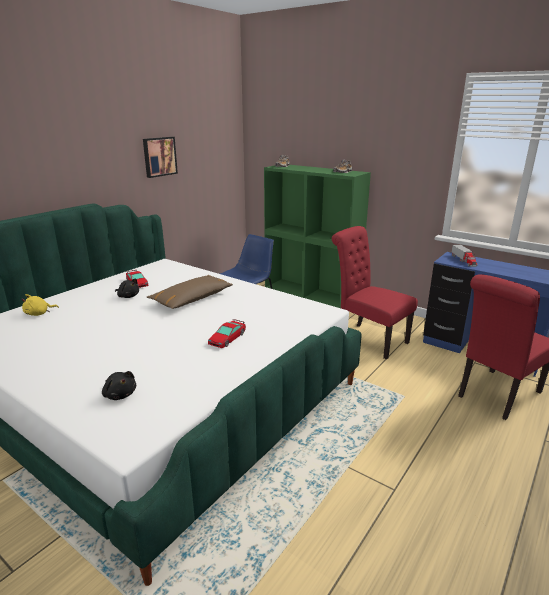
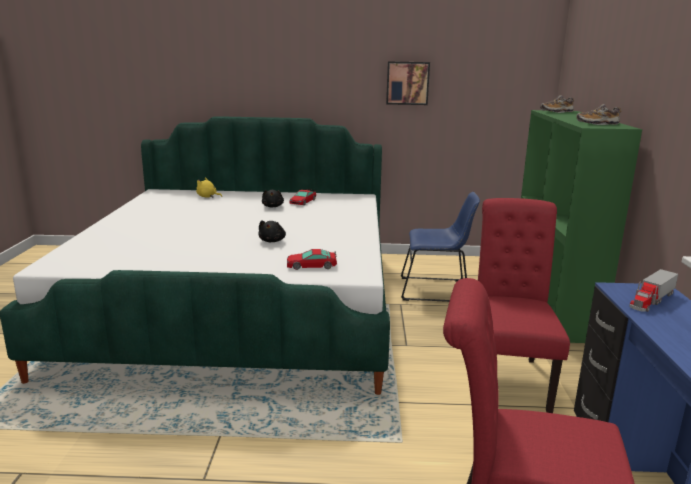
camera: 55 degrees right, 5 degrees down
(120, 394) = (110, 247): black plush toy -> black plush toy (272, 241)
(192, 299) = (300, 223): brown pillow -> none
(227, 338) = (237, 253): toy car -> toy car (311, 265)

